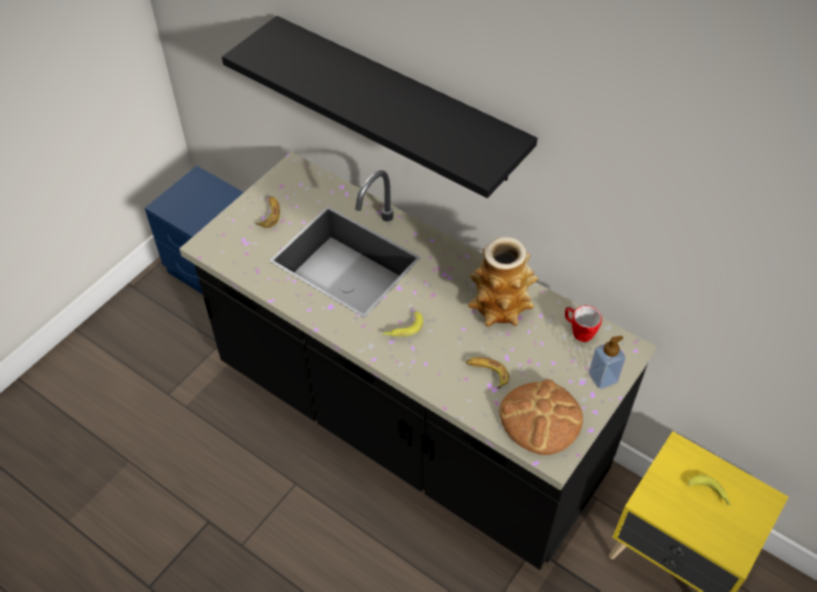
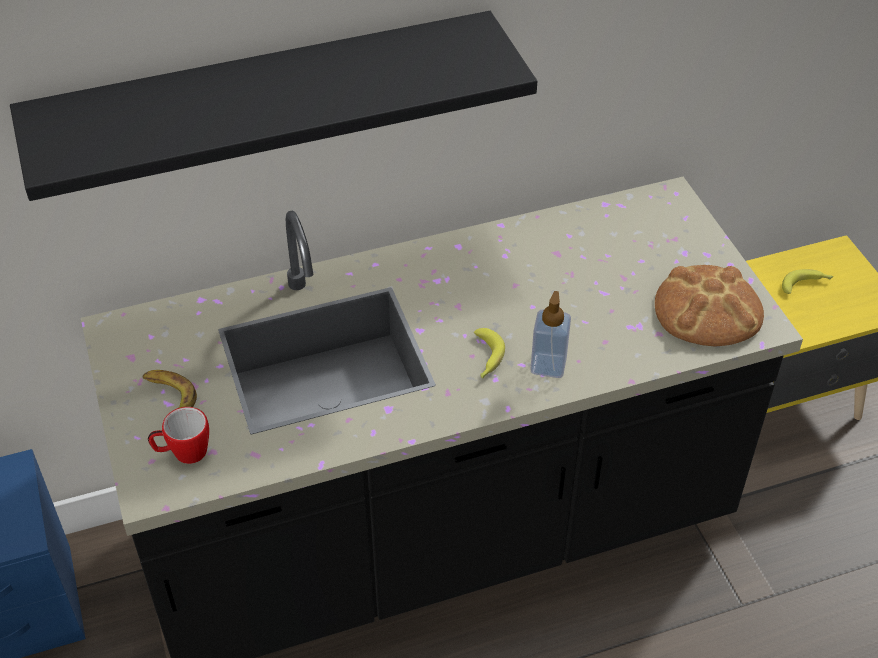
camera: 55 degrees left, 5 degrees down
(487, 373) = (612, 320): banana -> none
(500, 306) = (527, 259): vase -> none
(579, 331) = (616, 219): mug -> mug (183, 453)
(603, 377) = (691, 235): soap dispenser -> soap dispenser (548, 365)

